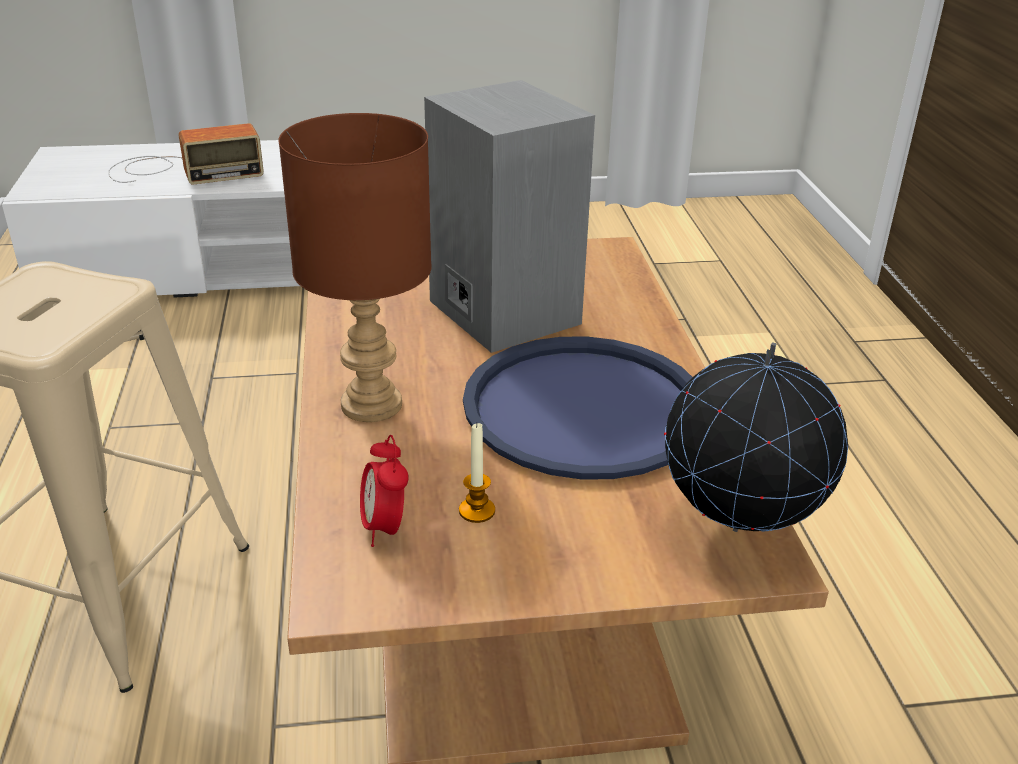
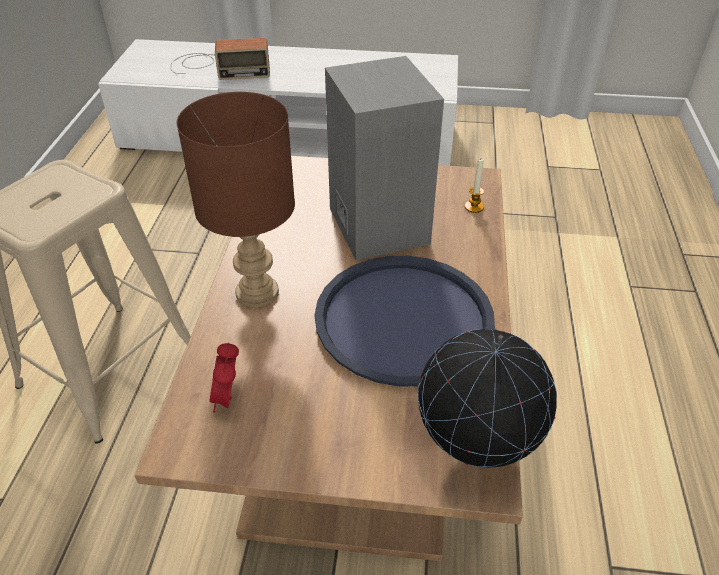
camera: 15 degrees right, 10 degrees up
(477, 511) = (294, 395): candle -> candle (474, 207)

